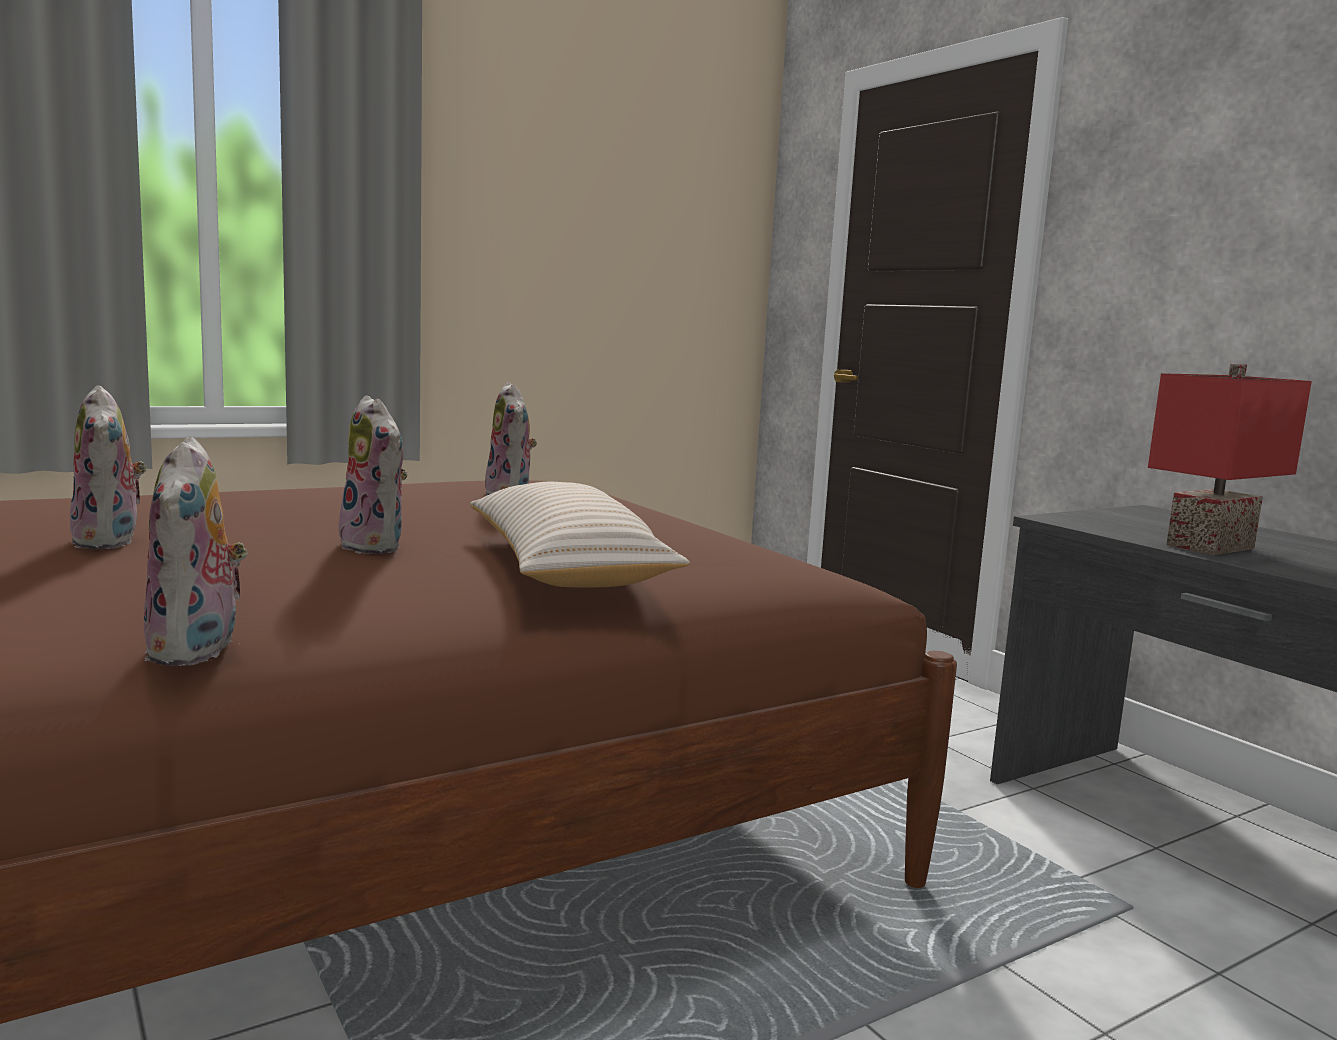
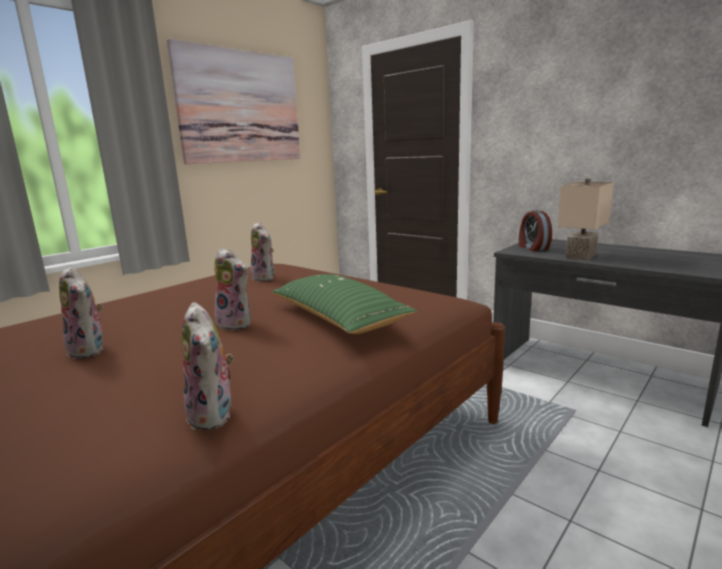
camera: 15 degrees left, 5 degrees up
(565, 567) = (338, 318): beige pillow -> green pillow
(575, 178) = (241, 107): none -> picture
(1115, 520) = (532, 248): none -> alarm clock
(1214, 548) = (582, 256): red table lamp -> beige table lamp

